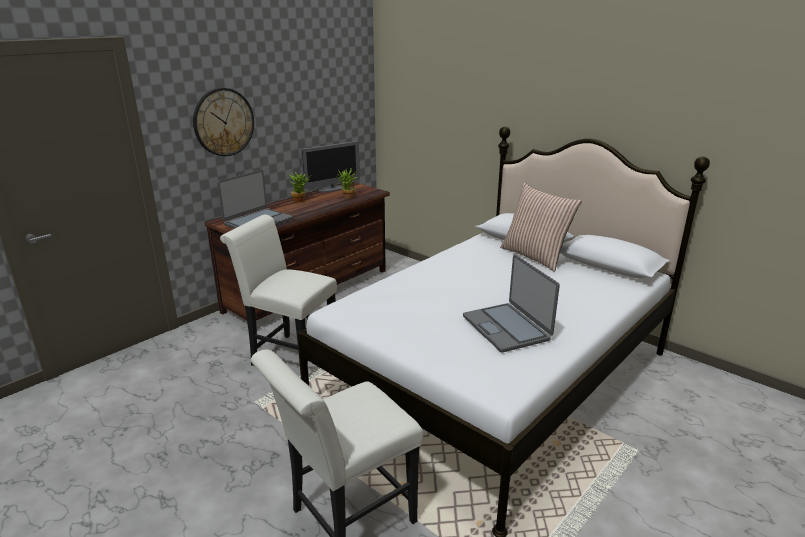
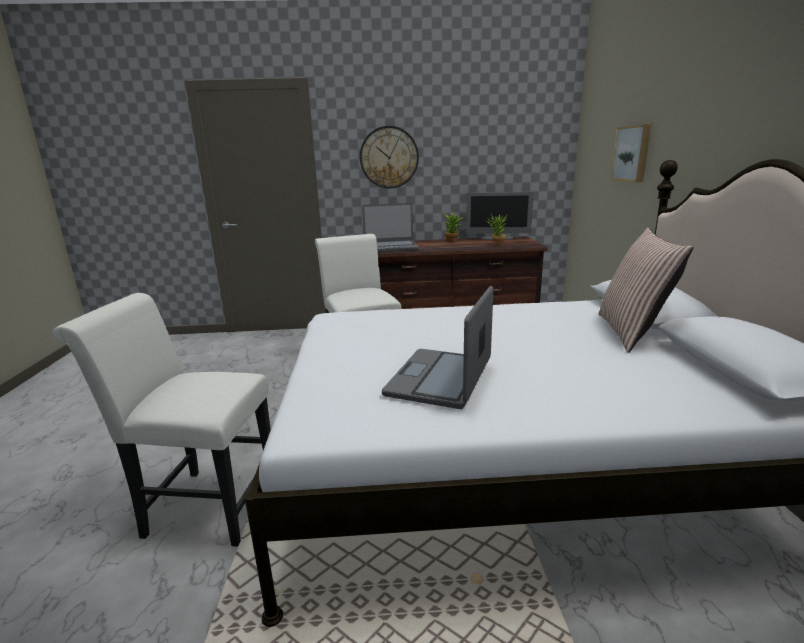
camera: 45 degrees right, 5 degrees down
(453, 112) = (632, 153): none -> picture

